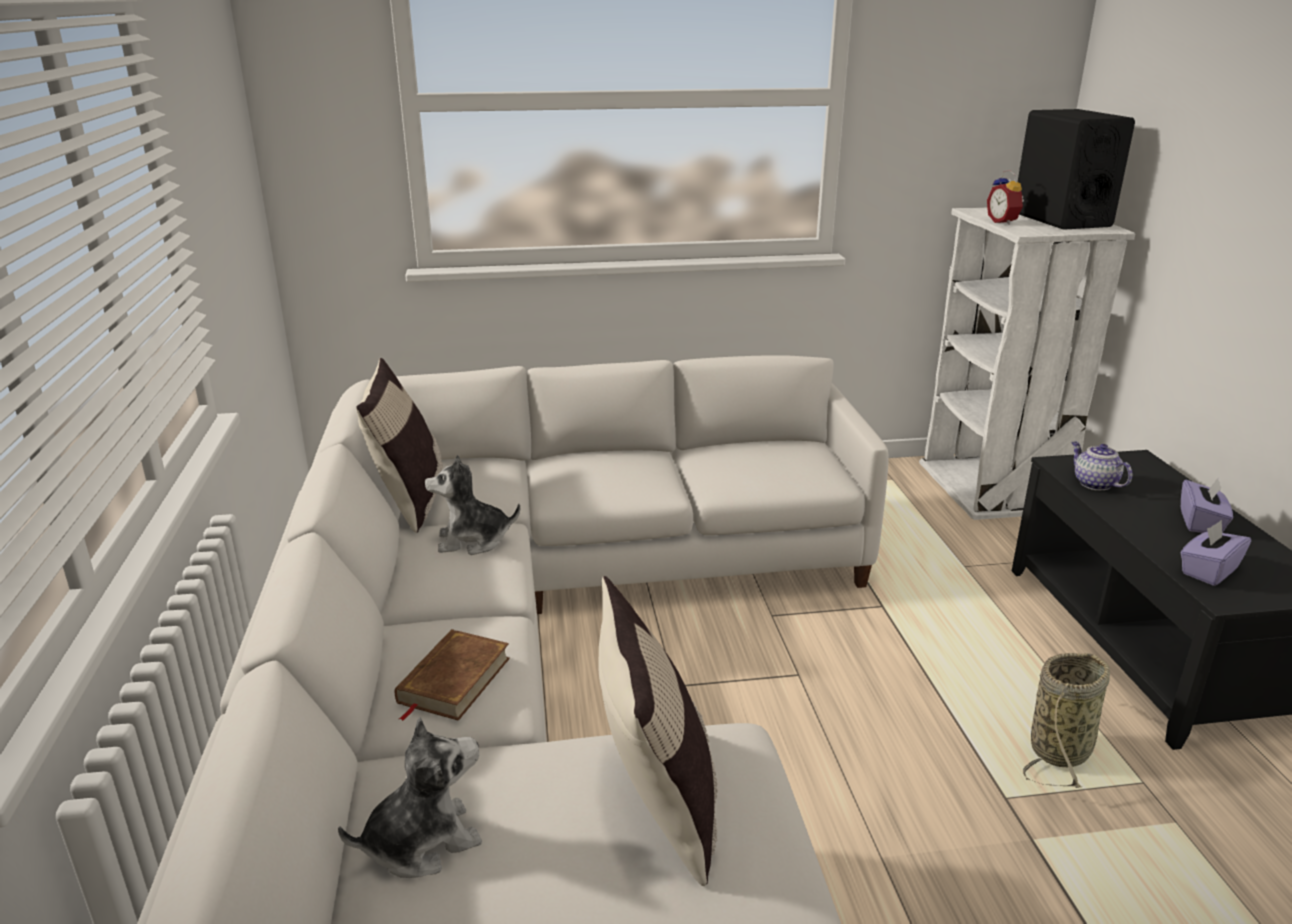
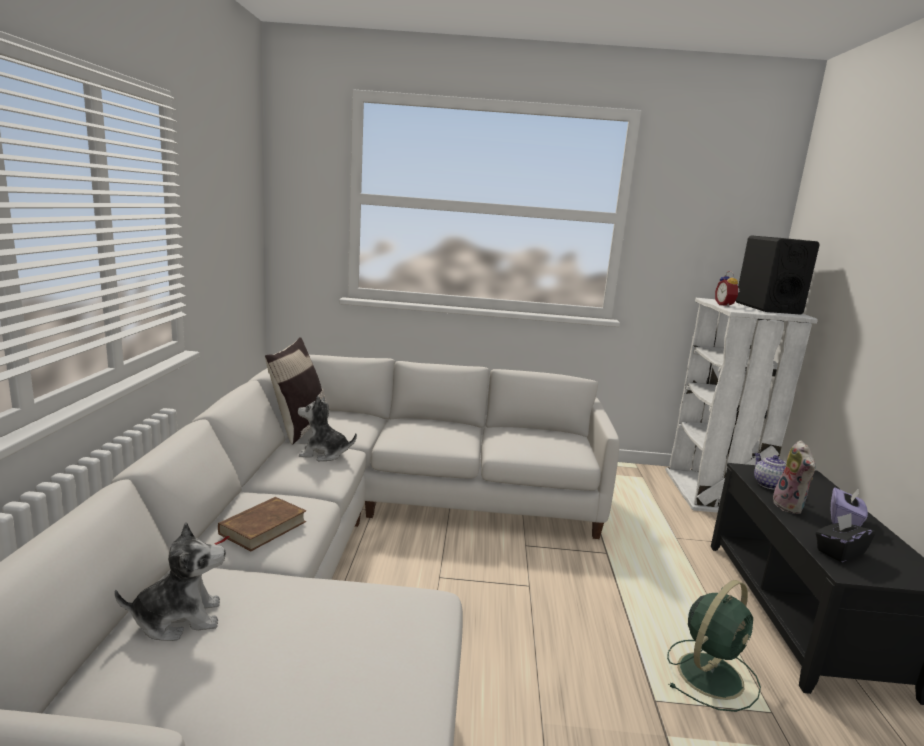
camera: 10 degrees right, 10 degrees down
(656, 802) = (352, 627): pillow -> none
(1061, 748) = (711, 674): basket -> green fan
(1131, 513) = (790, 506): none -> plush toy
(1208, 571) = (839, 552): purple tissue box -> black tissue box

